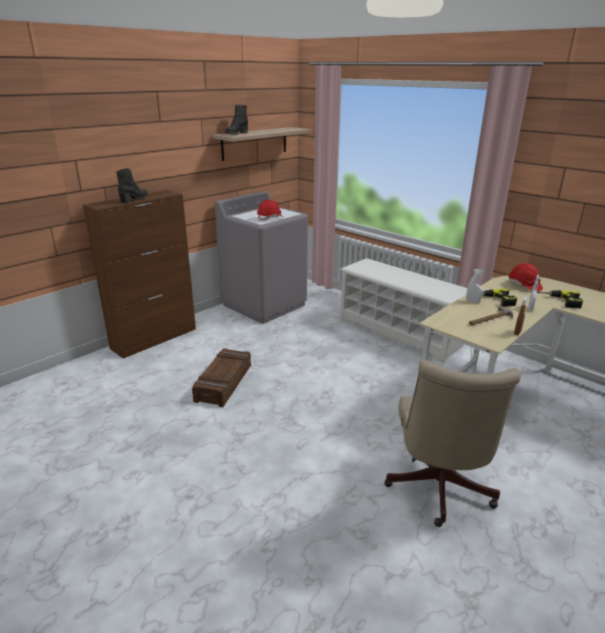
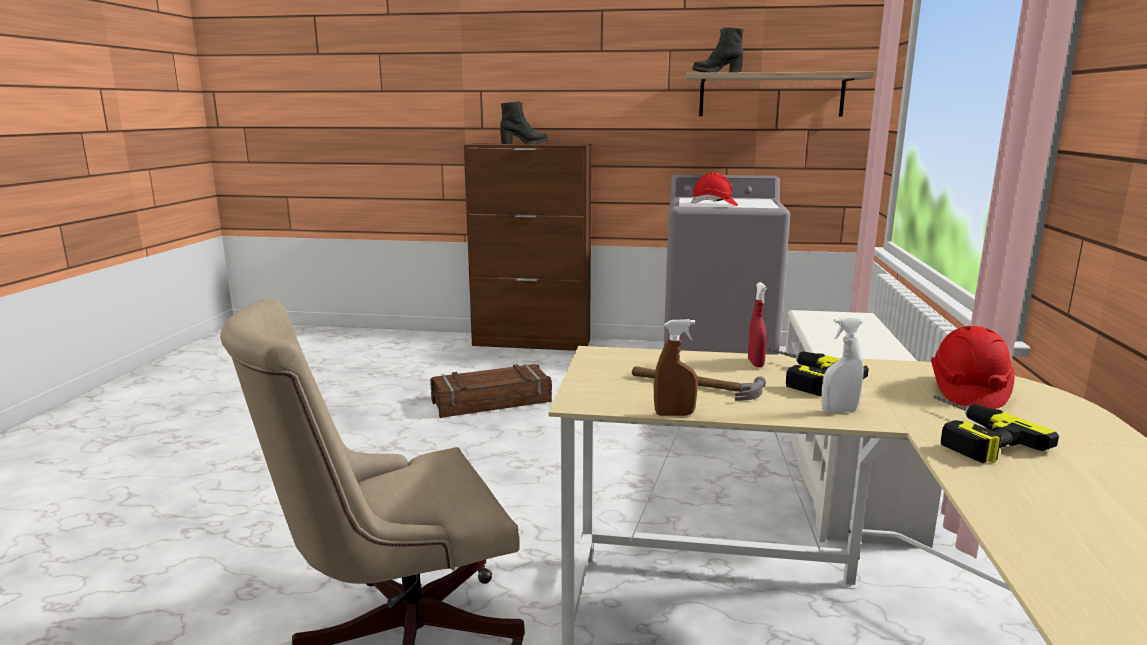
camera: 55 degrees right, 10 degrees down
(472, 301) = (755, 363): white spray bottle -> red spray bottle

